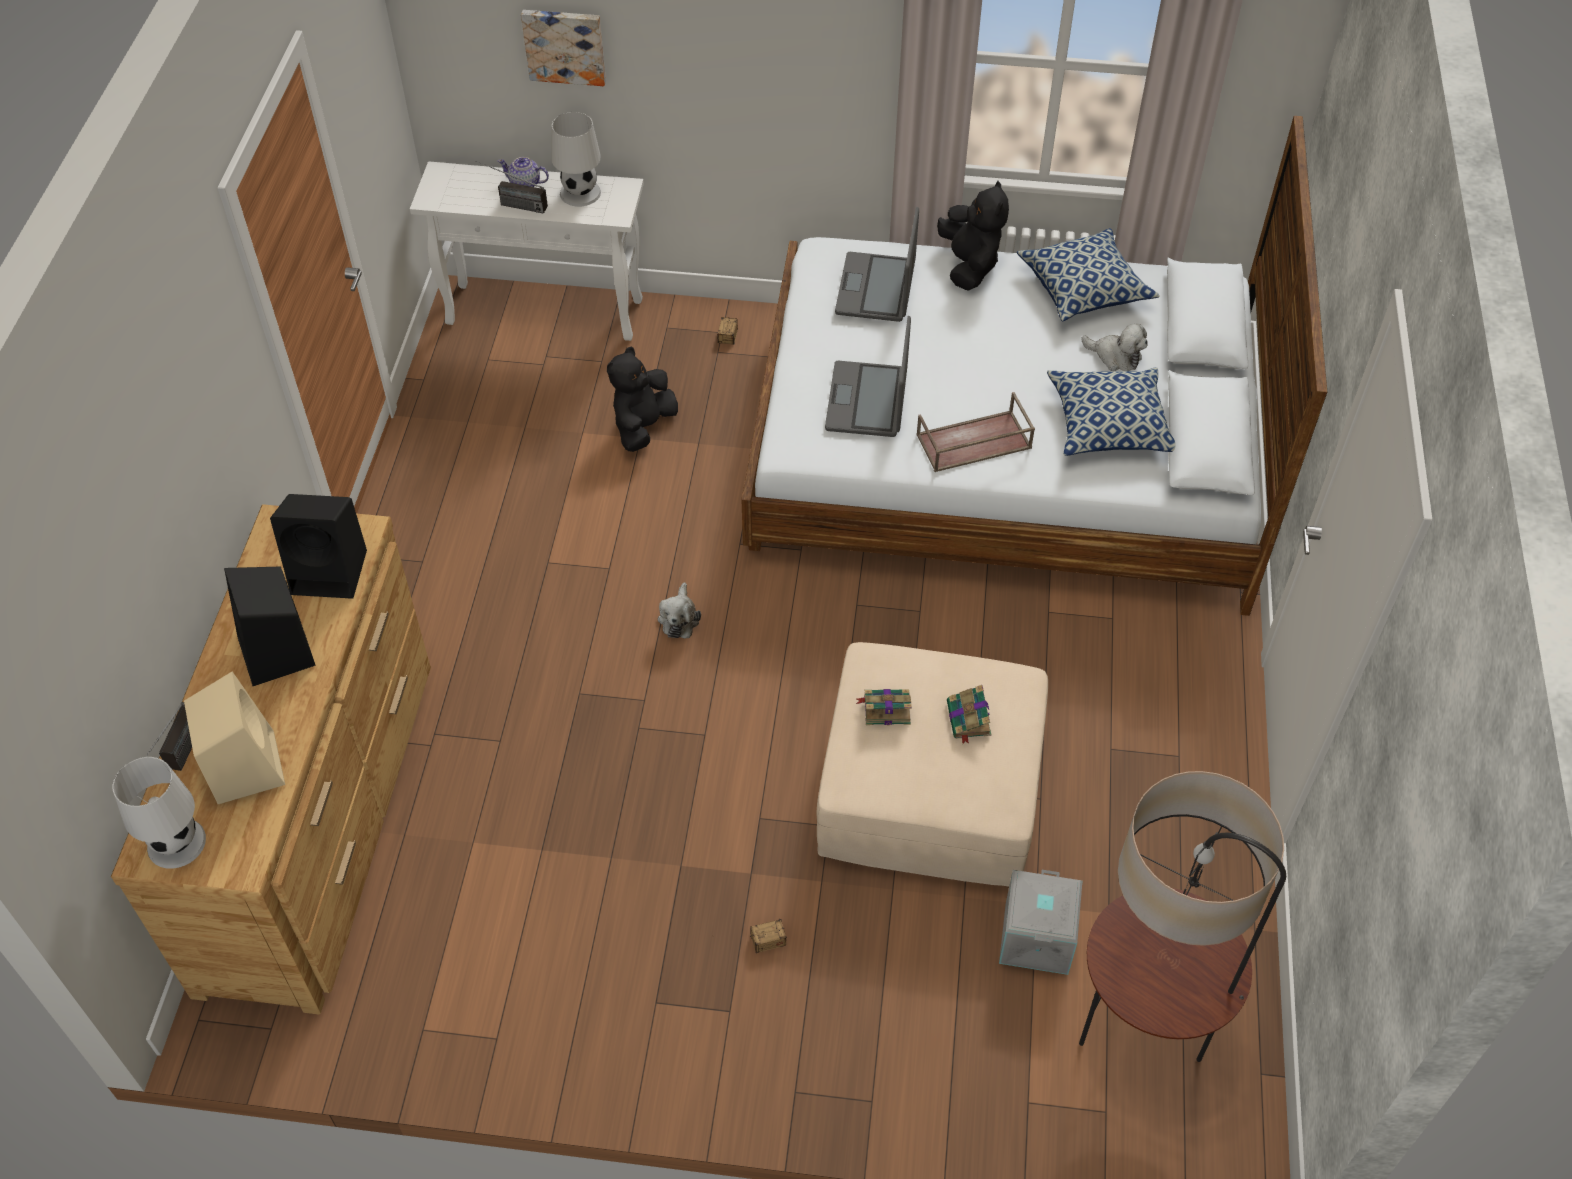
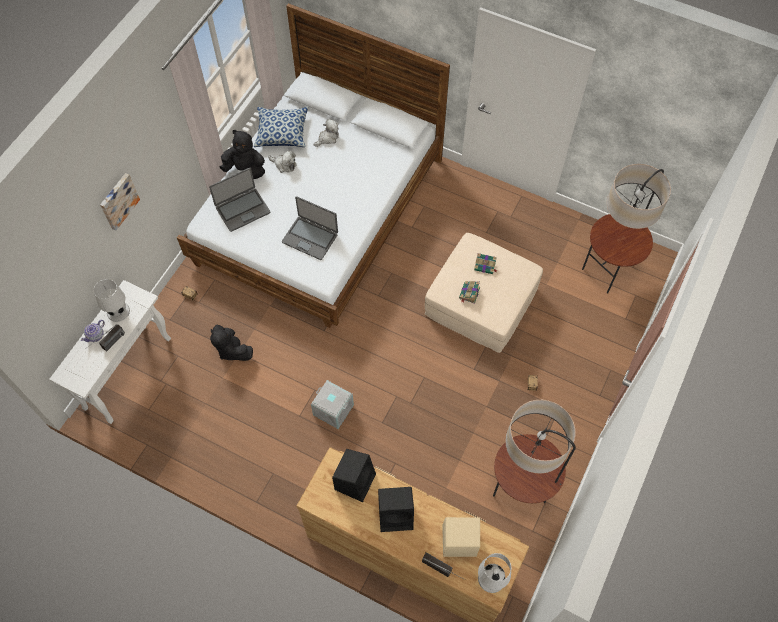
camera: 70 degrees left, 10 degrees up
(511, 981) = (520, 489): none -> floor lamp
(565, 45) = (73, 265): picture -> picture (118, 201)
(679, 618) = (356, 368): plush toy -> plush toy (284, 165)
(876, 288) = (242, 209): laptop -> laptop turned 60 degrees counterclockwise
(973, 442) = (353, 207): brown tray -> none
(1034, 937) = (560, 290): grey storage box -> grey storage box (332, 410)
(1108, 425) = (365, 156): pillow -> none

